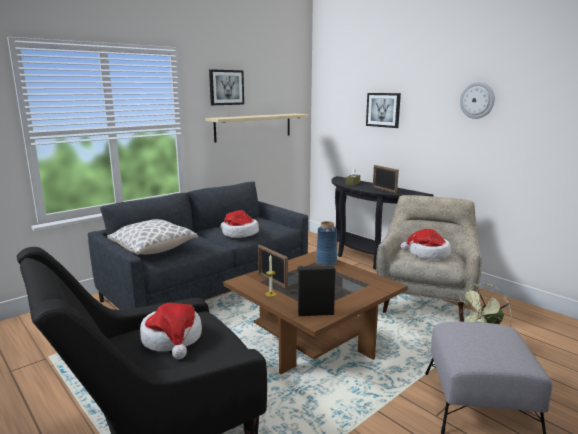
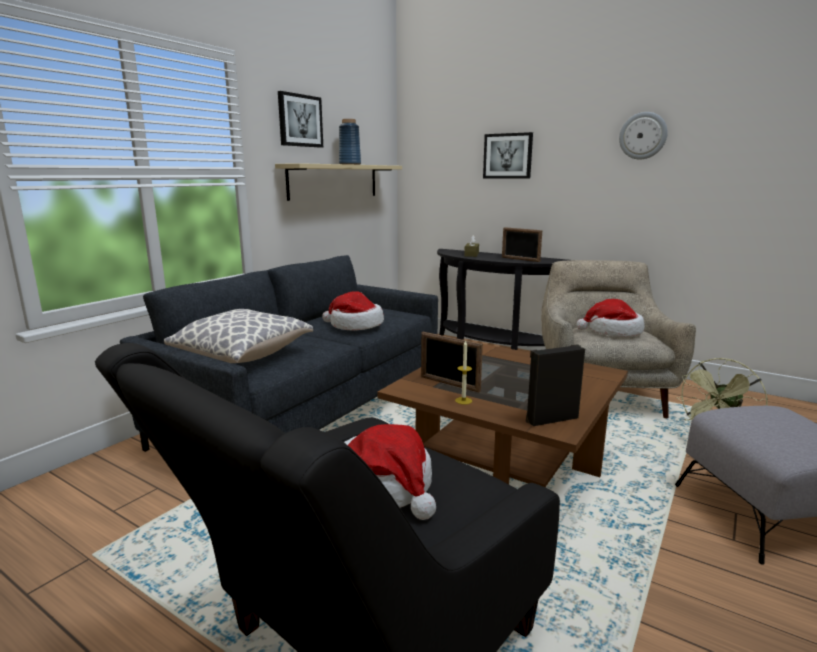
camera: 15 degrees left, 0 degrees up
(326, 262) = (496, 352): blue vase -> blue vase (349, 164)

